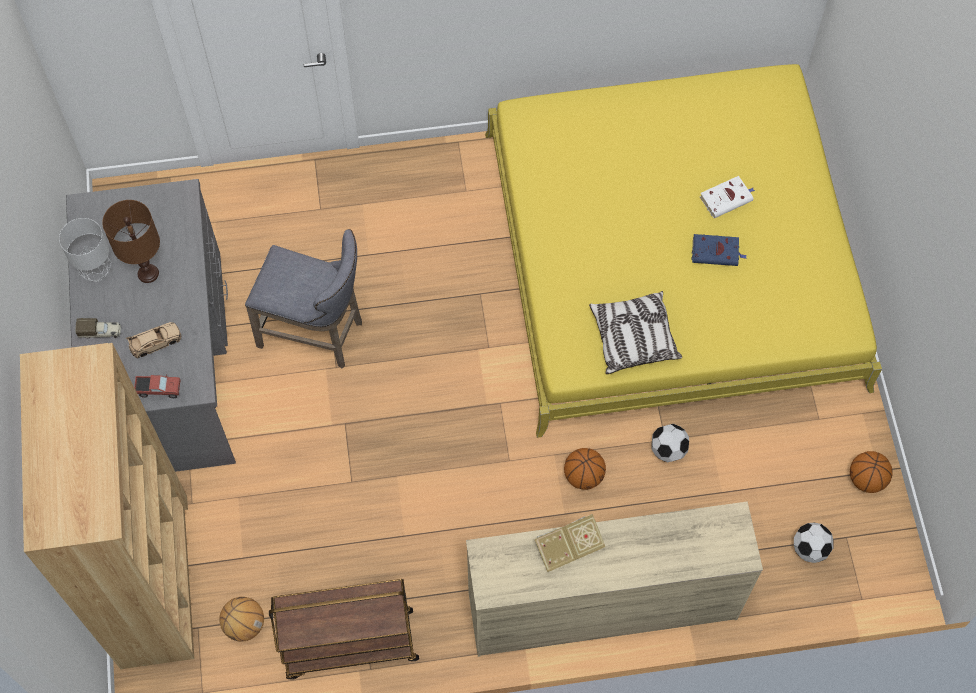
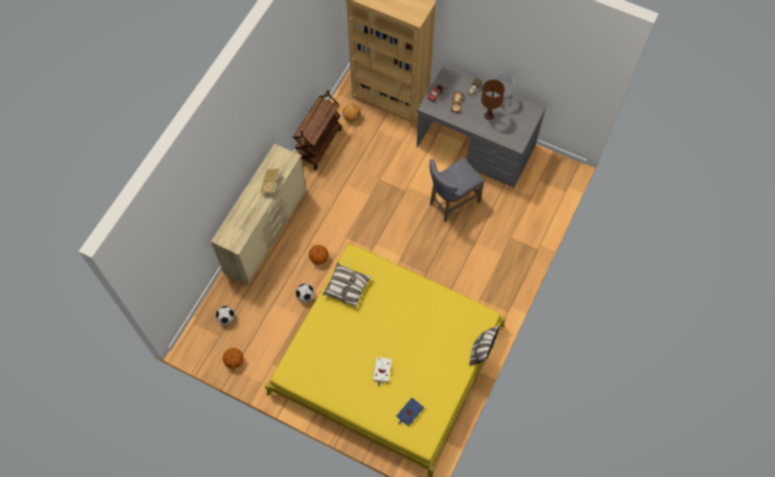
camera: 125 degrees right, 0 degrees up
(582, 90) = (481, 351): none -> pillow
(716, 252) = (360, 347): blue book -> blue book (409, 413)

